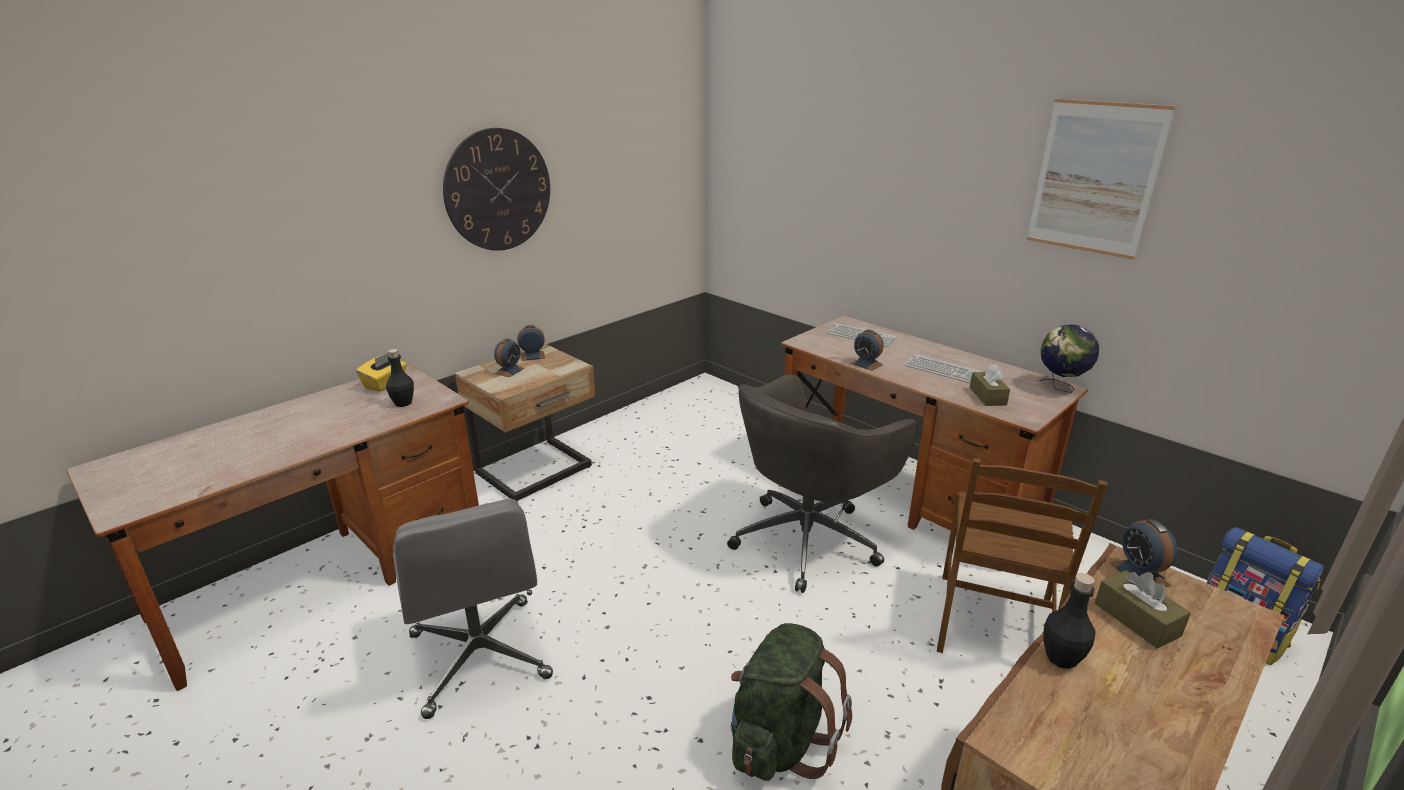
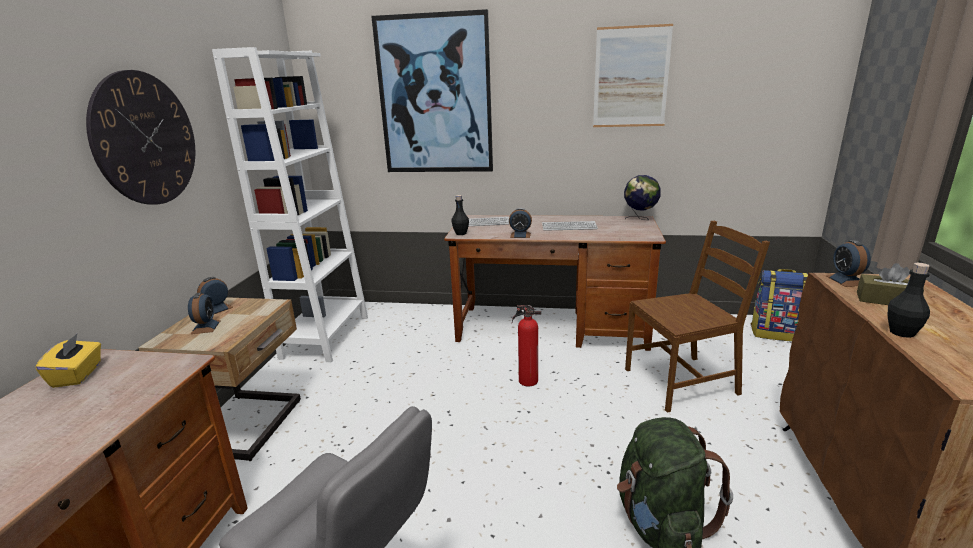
camera: 35 degrees left, 5 degrees down
(403, 403) = (130, 383): black bottle -> black bottle (460, 233)
(665, 411) = (326, 337): none -> white bookcase
(808, 539) = (526, 380): grey office chair -> fire extinguisher
(838, 161) = (435, 96): none -> picture
(987, 396) = (614, 232): brown tissue box -> none
(994, 625) = (682, 381): brown chair -> brown chair turned 90 degrees counterclockwise
(1139, 574) = (846, 280): alarm clock -> alarm clock turned 45 degrees clockwise

